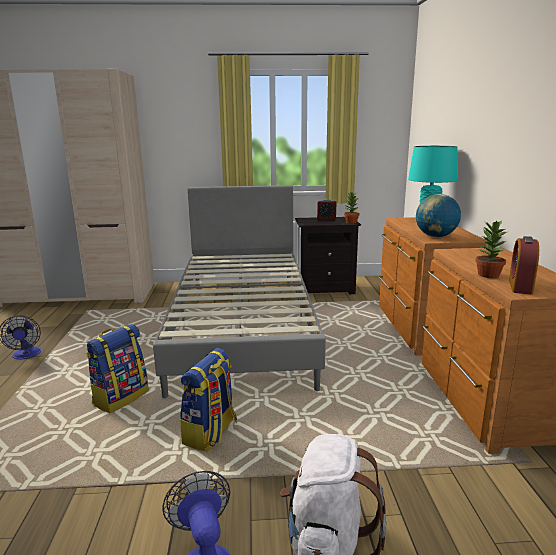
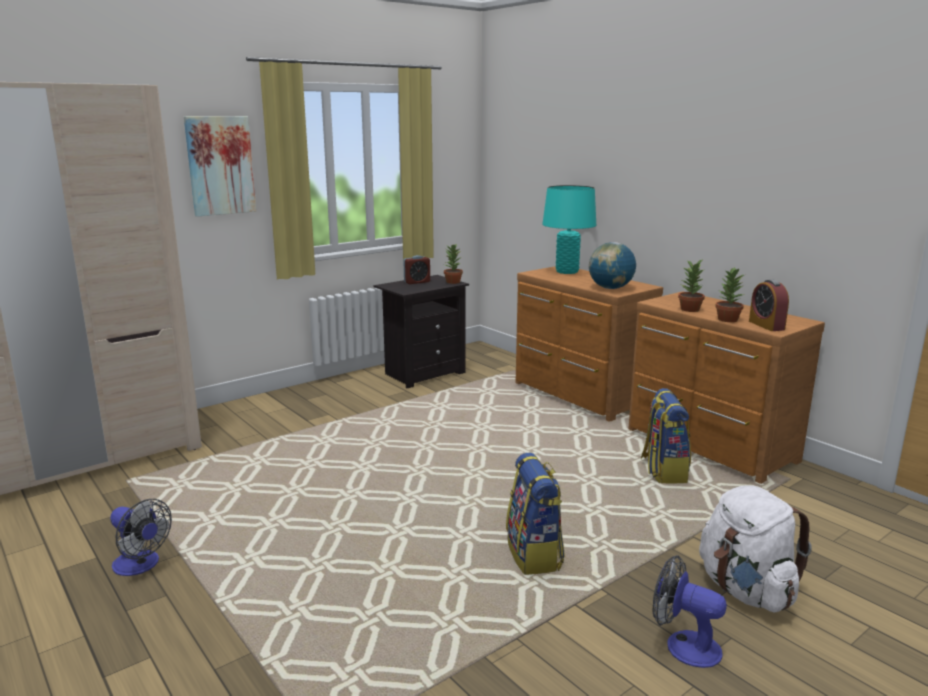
camera: 35 degrees left, 0 degrees up
(121, 397) = (379, 561): backpack -> backpack (663, 471)
(193, 127) = (220, 165): none -> picture
(243, 326) = (394, 440): grey bed -> none
(470, 261) = (690, 309): none -> potted plant

